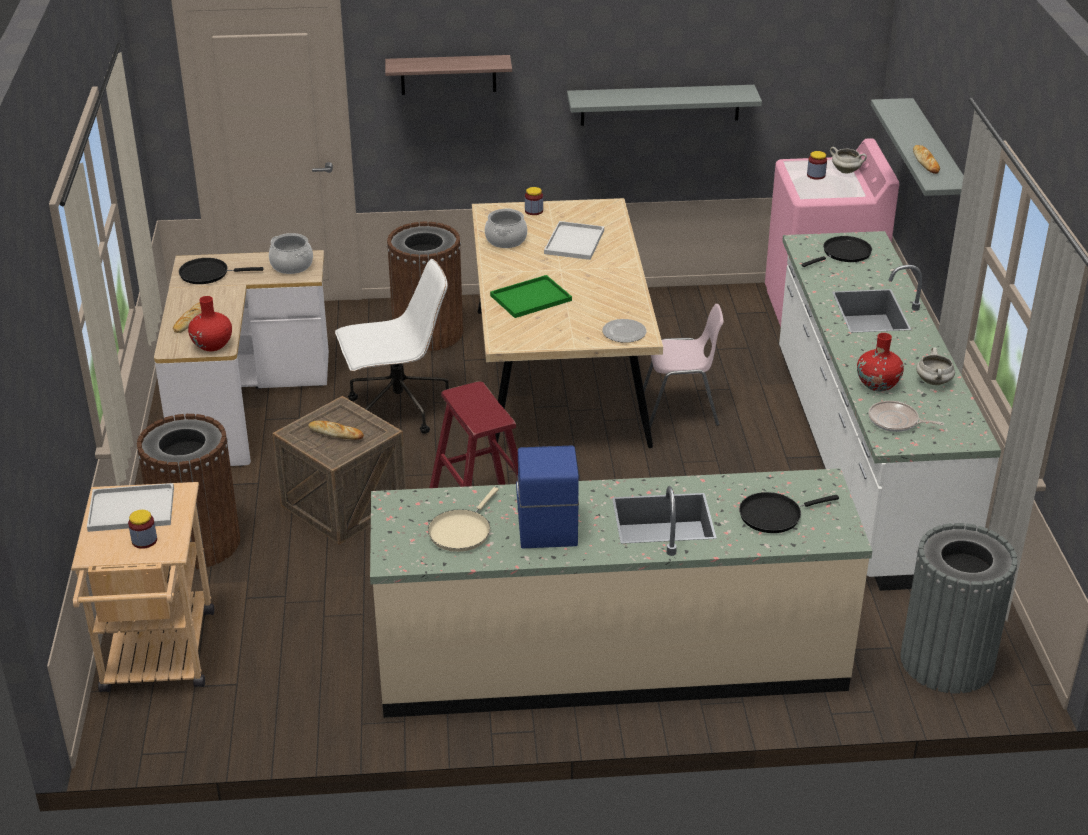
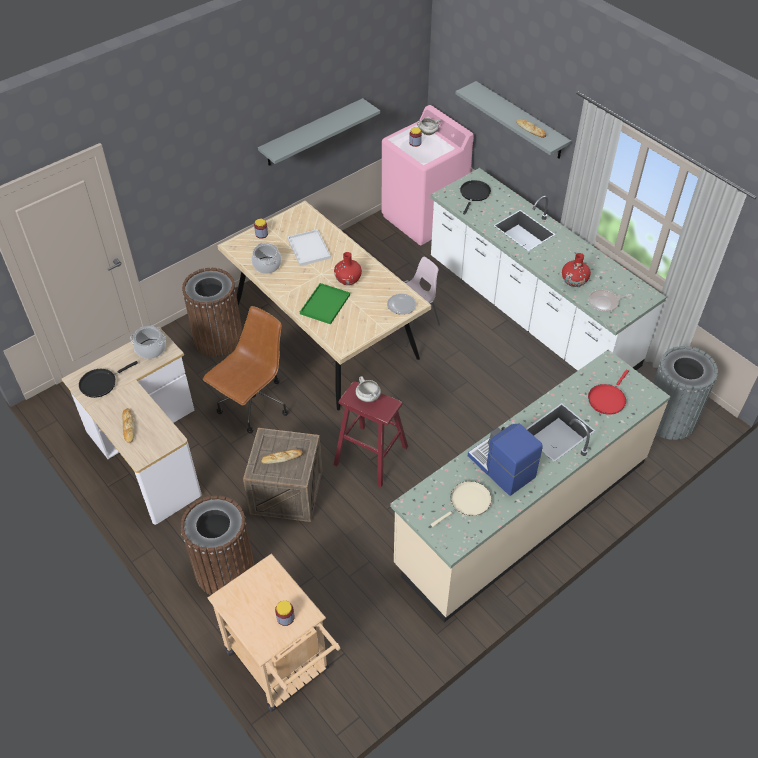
camera: 35 degrees left, 15 degrees up
(133, 508) = (253, 597): white tray -> none
(212, 345) = (164, 440): red vase -> red vase (348, 280)
(397, 409) = (253, 405): white office chair -> brown office chair
(448, 74) = (183, 168): shelf -> none
(461, 531) = (467, 502): beige frying pan -> beige frying pan turned 120 degrees counterclockwise
(774, 515) = (607, 399): black frying pan -> red frying pan
(934, 382) = (598, 266): white cooking pot -> white cooking pot (368, 397)

